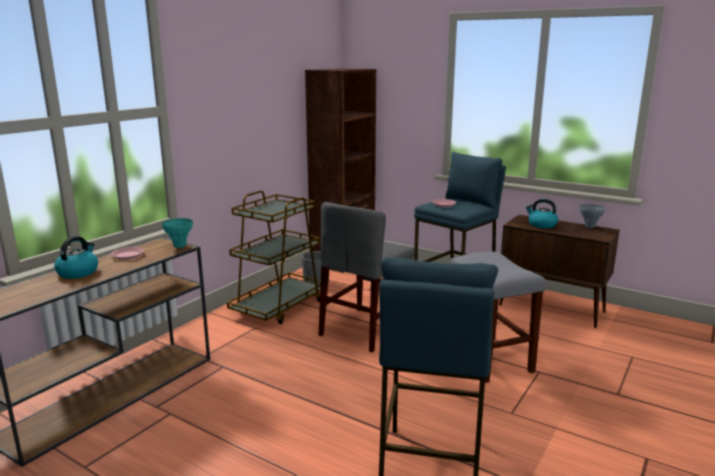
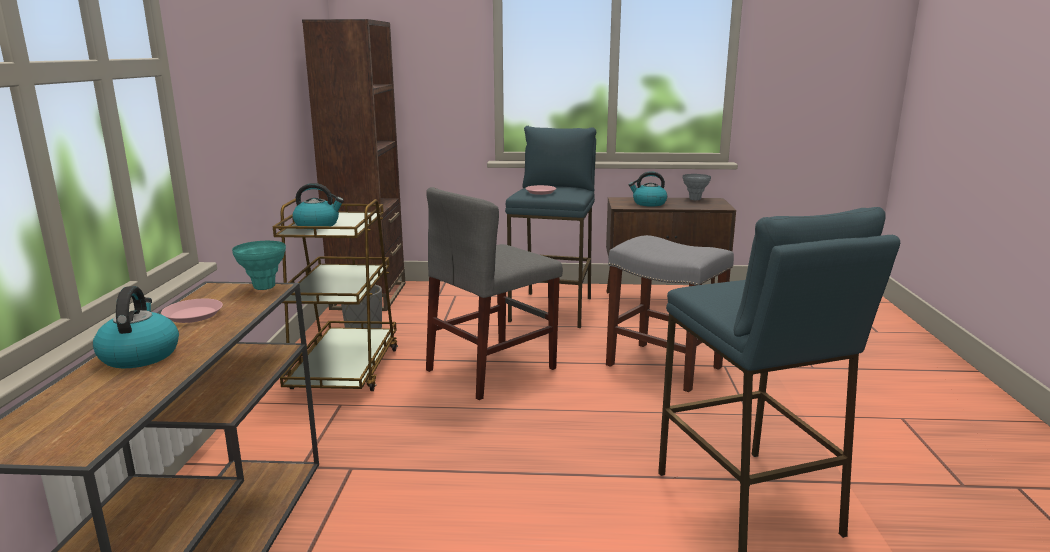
camera: 30 degrees left, 0 degrees up
(264, 210) = (318, 225): none -> kettle
(365, 329) = (491, 369): grey chair -> grey chair turned 45 degrees clockwise

